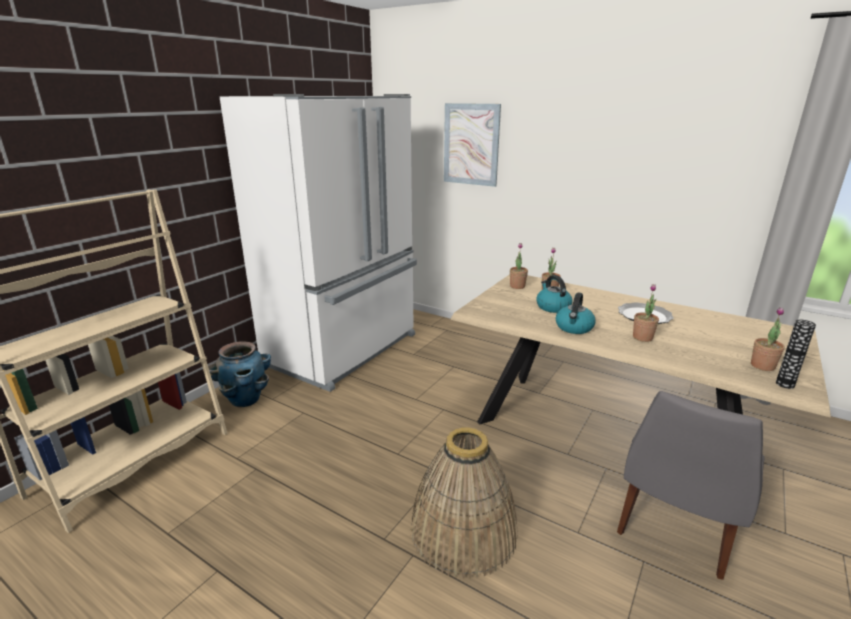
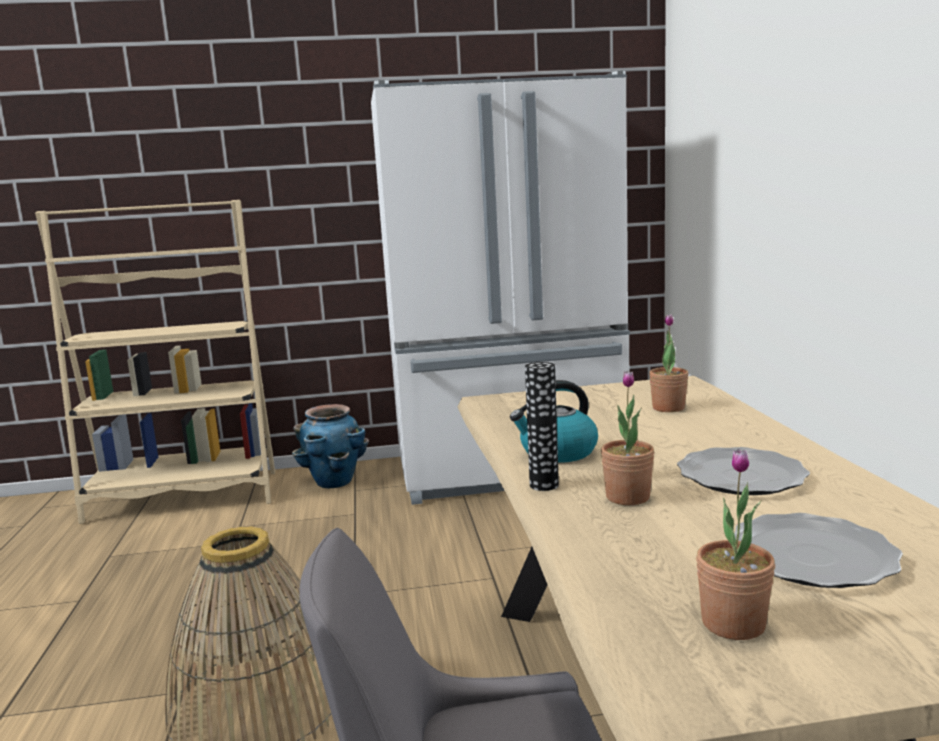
camera: 50 degrees right, 10 degrees down
(471, 144) = (750, 149): picture -> none
(517, 286) = (642, 391): potted plant -> none
(552, 307) = (611, 423): kettle -> none
(724, 337) = (812, 557): none -> plate
(785, 384) = (674, 666): vase -> vase (544, 485)

